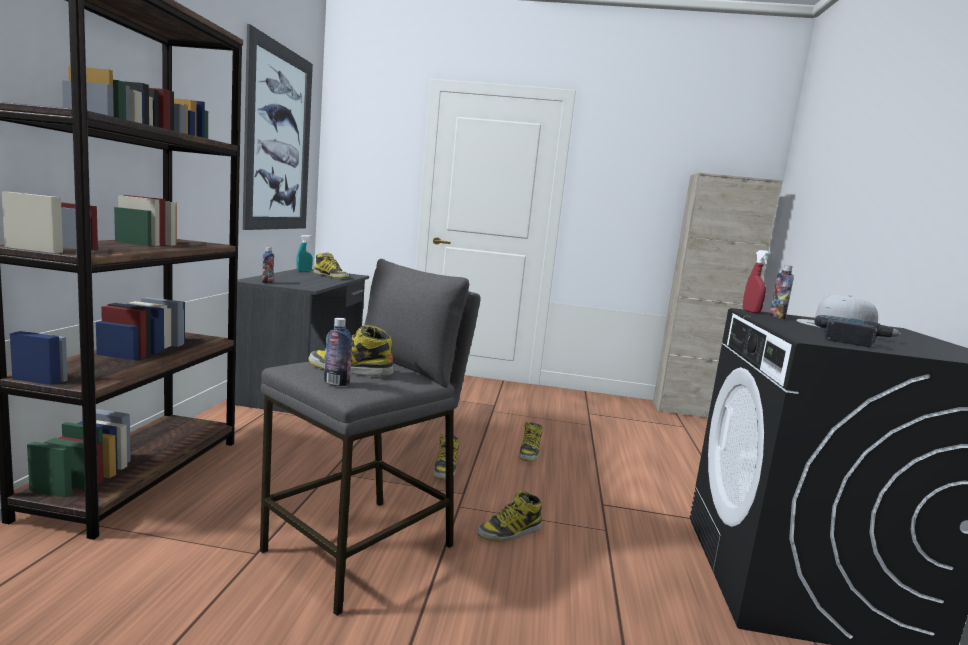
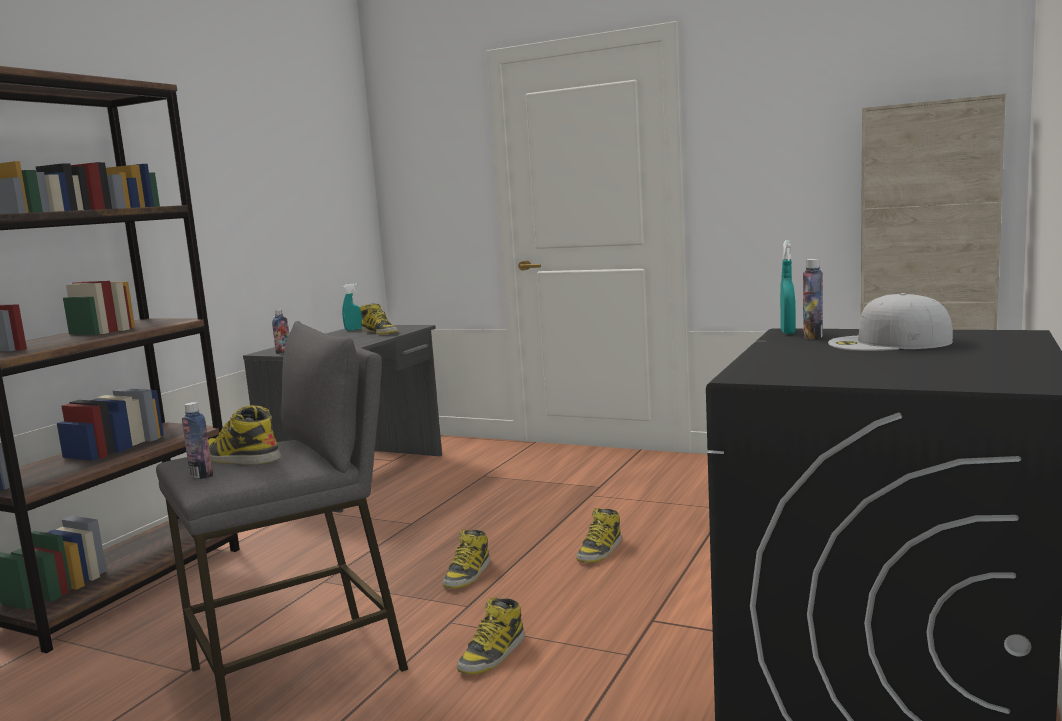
camera: 20 degrees right, 0 degrees up
(279, 140) = (300, 173): picture -> none
(509, 532) = (492, 654): boot -> boot turned 45 degrees counterclockwise
(751, 312) = (787, 332): red spray bottle -> turquoise spray bottle
(855, 339) = (843, 366): power drill -> none

